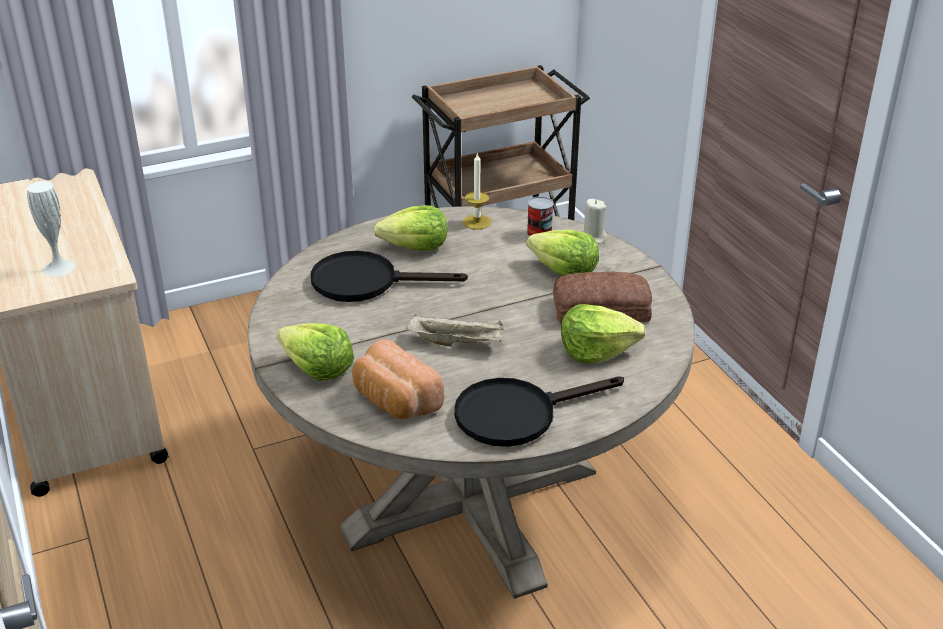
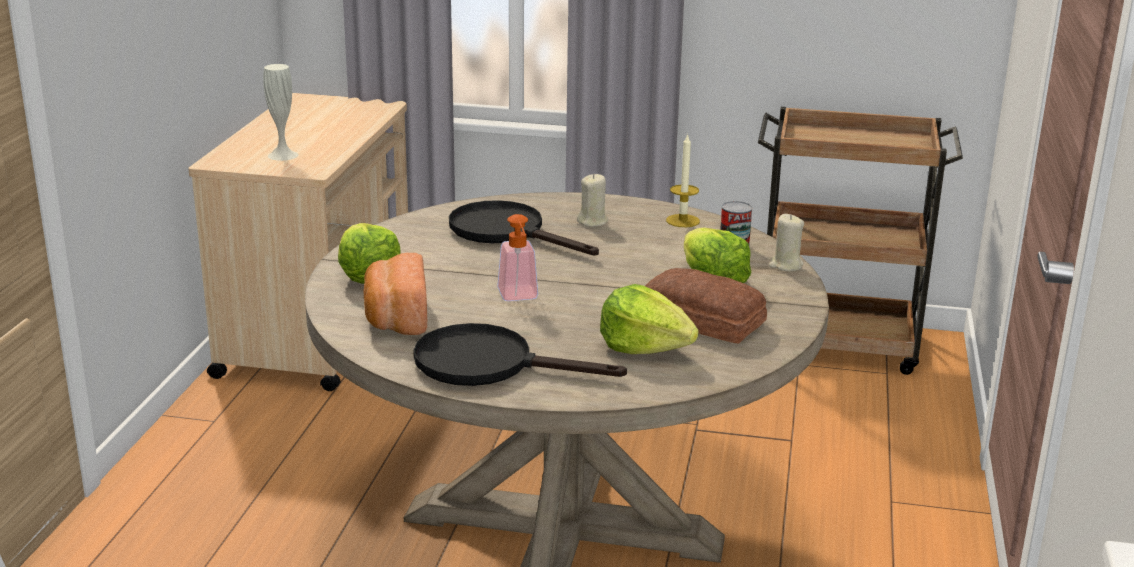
camera: 35 degrees right, 10 degrees down
(415, 247) = (592, 222): lettuce -> beige candle
(457, 342) = (519, 297): beige tray -> soap dispenser

